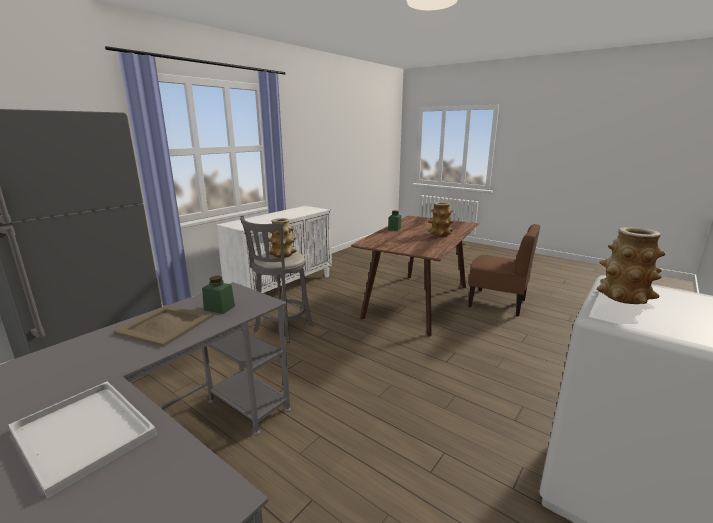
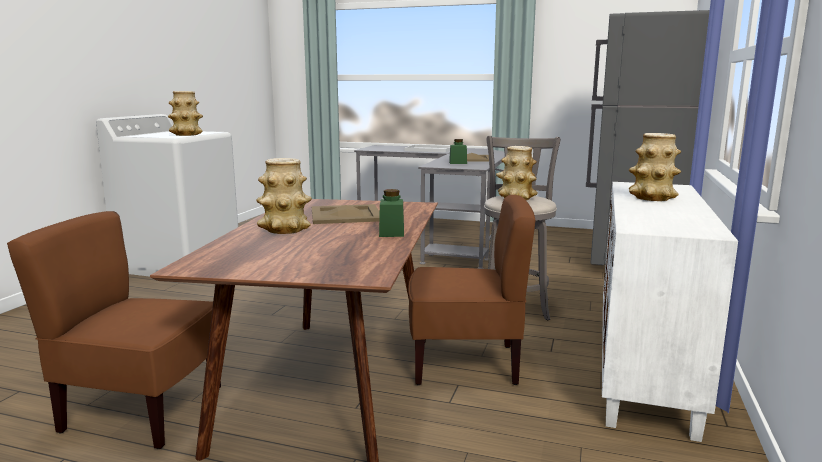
camera: 160 degrees right, 5 degrees down
(269, 218) = (652, 198): none -> vase
(352, 300) = (466, 363): none -> brown chair
(410, 240) = (345, 215): none -> beige tray

